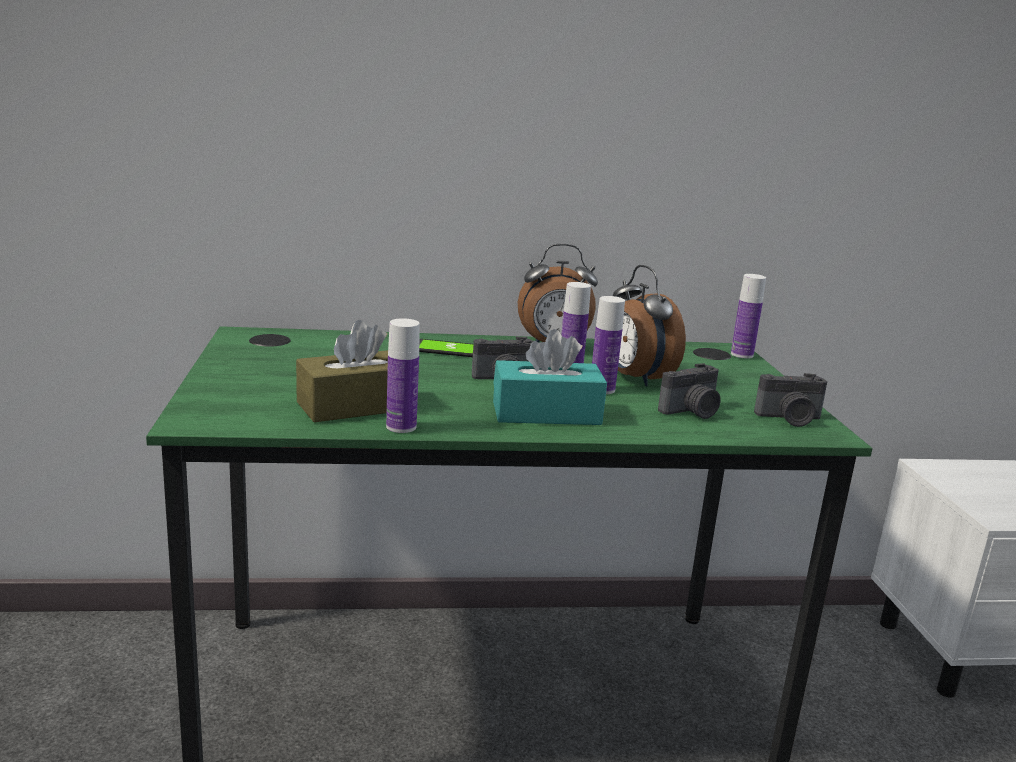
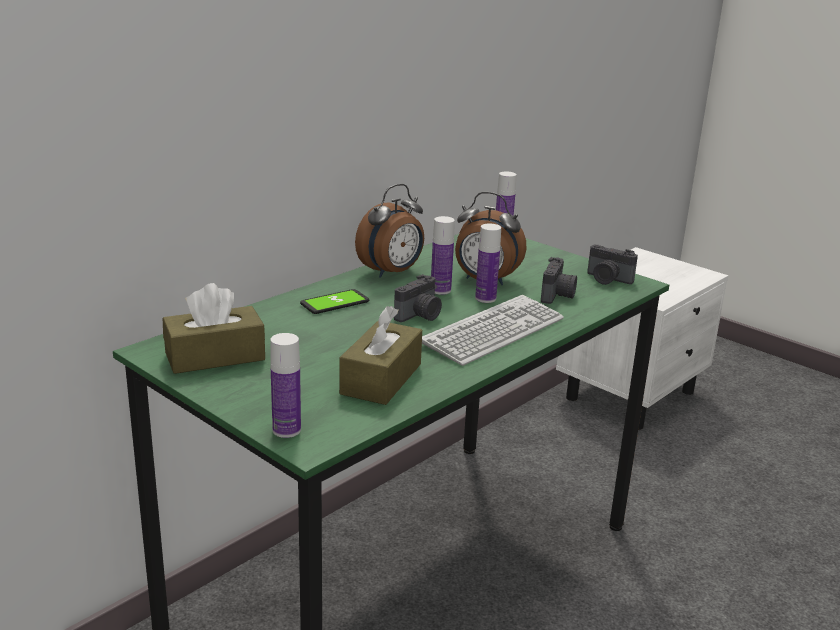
camera: 40 degrees left, 5 degrees up
(271, 350) = (215, 356): none -> brown tissue box
(401, 427) = (441, 382): bottle -> bottle (286, 430)
(546, 413) = (494, 332): turquoise tissue box -> keyboard
(790, 419) = (607, 279): camera -> camera turned 75 degrees clockwise

